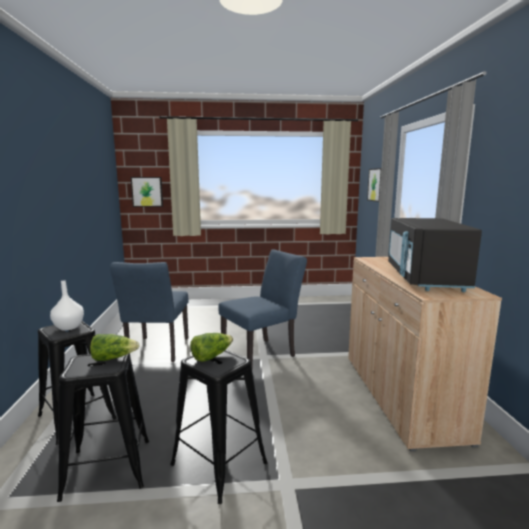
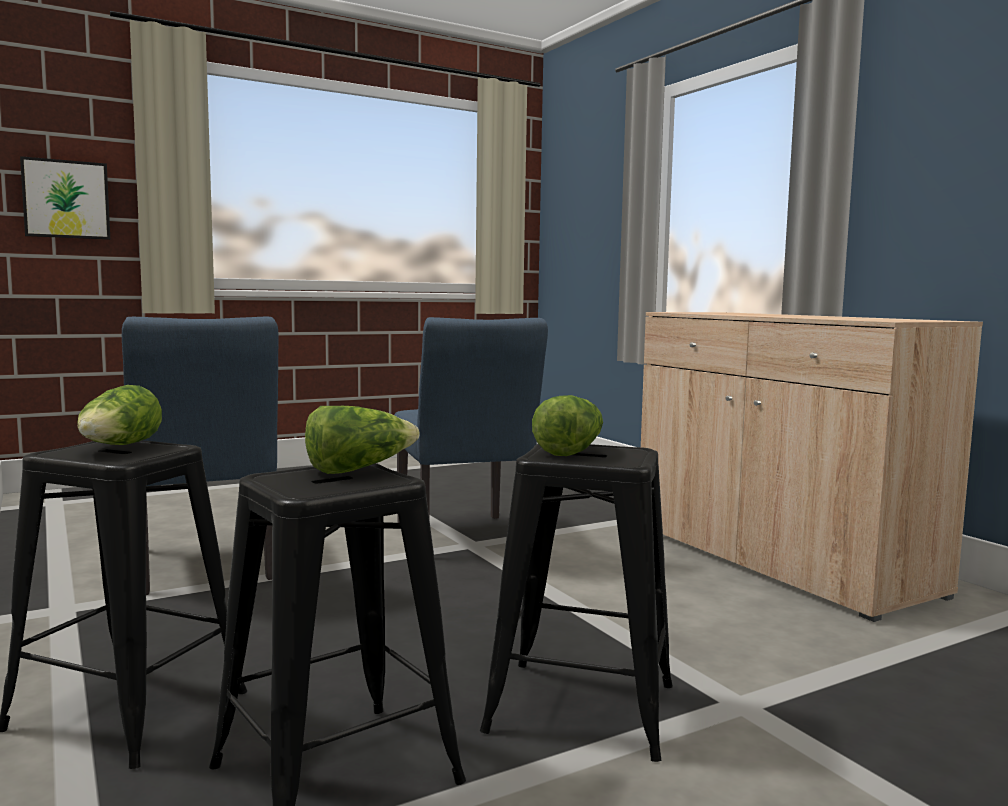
camera: 25 degrees left, 5 degrees down
(69, 327) = (119, 447): white vase -> lettuce
(263, 353) = (464, 540): blue chair -> blue chair turned 135 degrees clockwise
(377, 184) = (598, 206): picture -> none
(424, 278) = (829, 317): black microwave -> none

